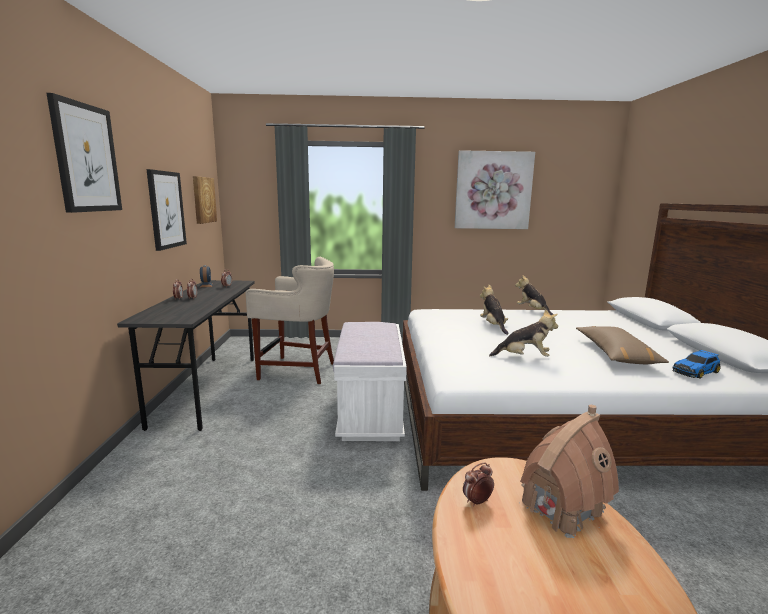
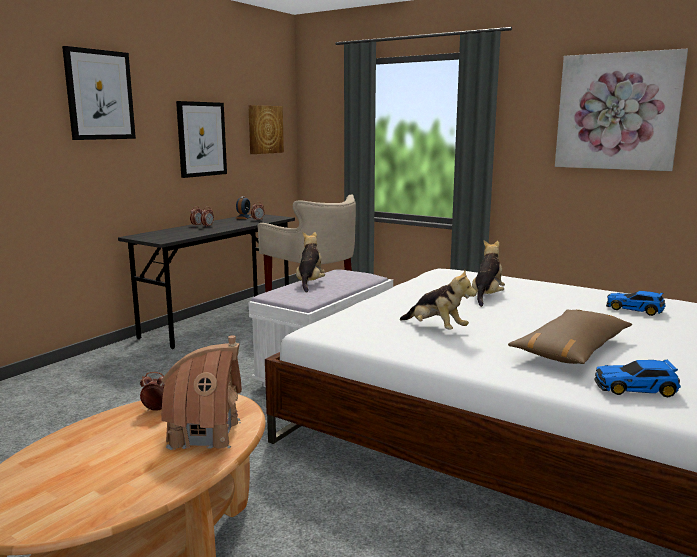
camera: 35 degrees right, 0 degrees up
(532, 311) = (592, 290): plush toy -> plush toy (310, 283)
(579, 320) = (635, 309): none -> toy car

